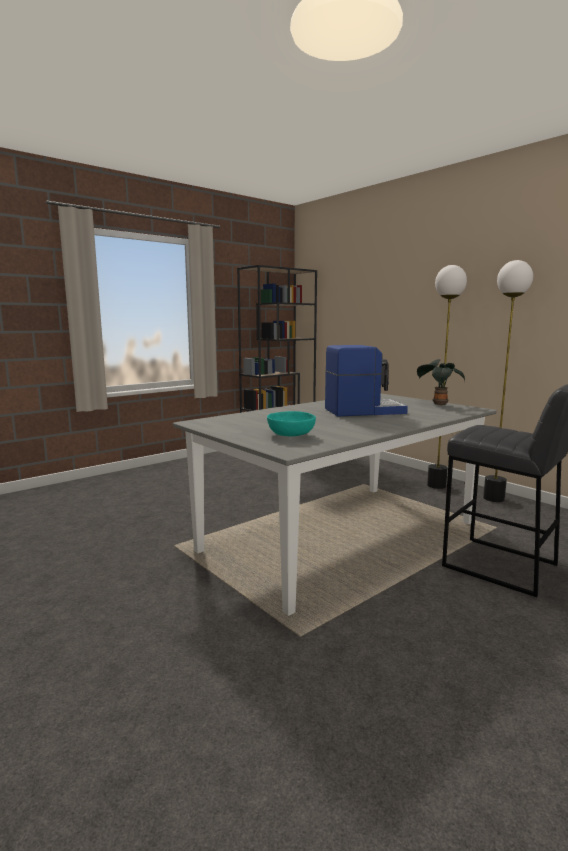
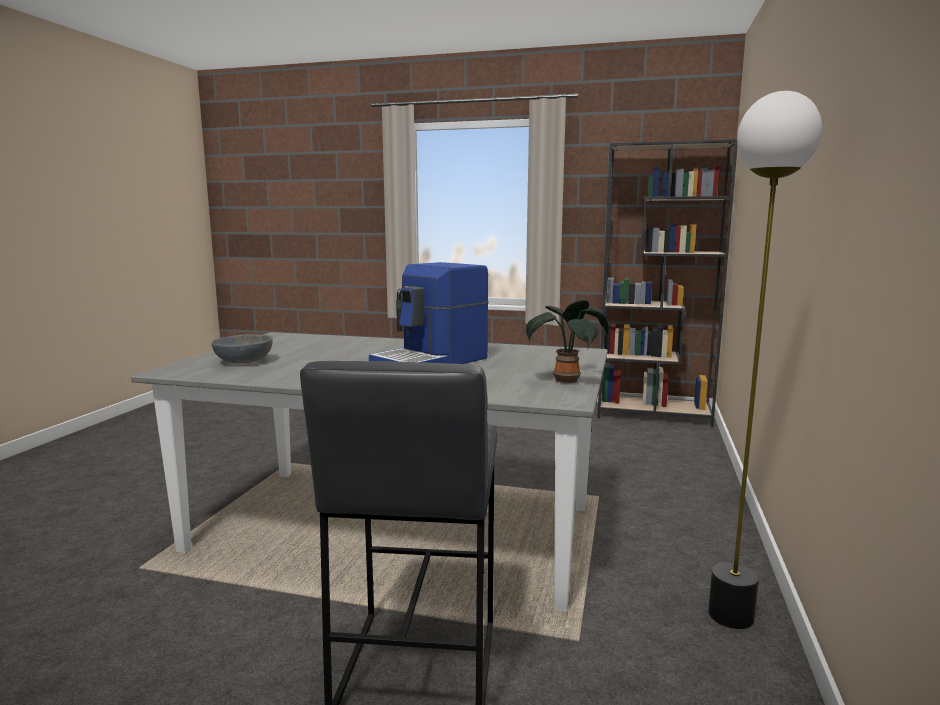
camera: 55 degrees right, 0 degrees up
(290, 435) = (243, 362): turquoise bowl -> grey bowl
(363, 411) = (432, 362): coffee machine -> coffee machine turned 90 degrees clockwise
(436, 485) = (699, 549): floor lamp -> none

